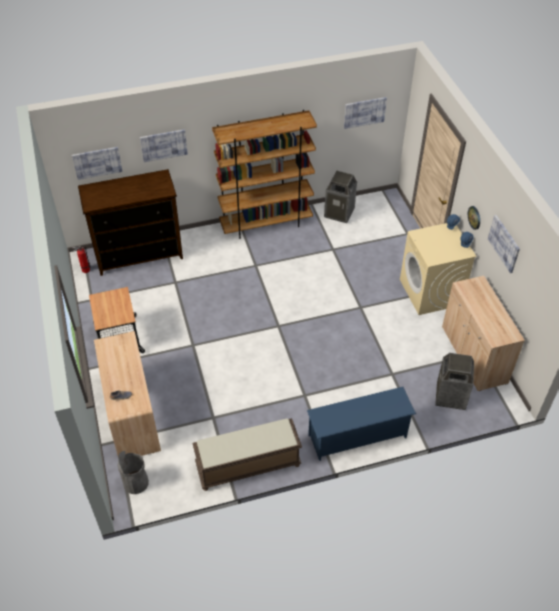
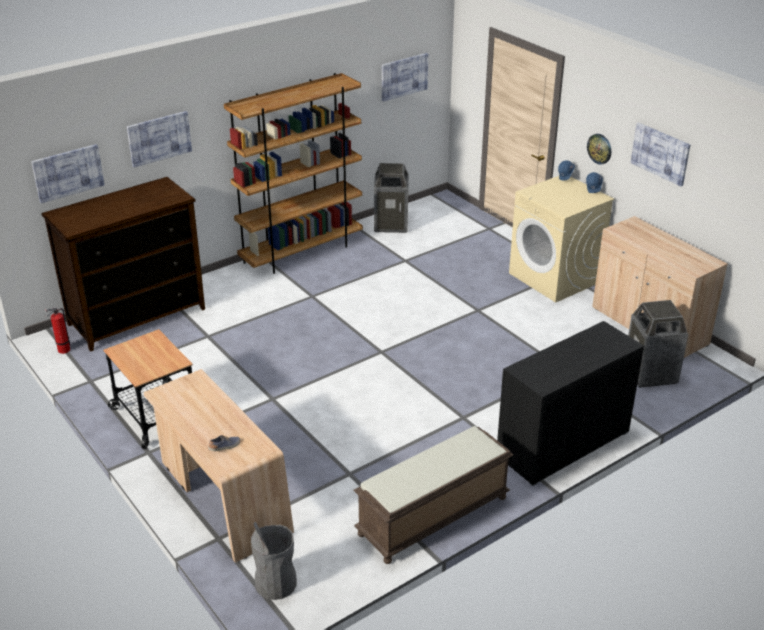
camera: 20 degrees left, 15 degrees down
(358, 436) = (562, 444): blue shoe rack -> black cabinet

